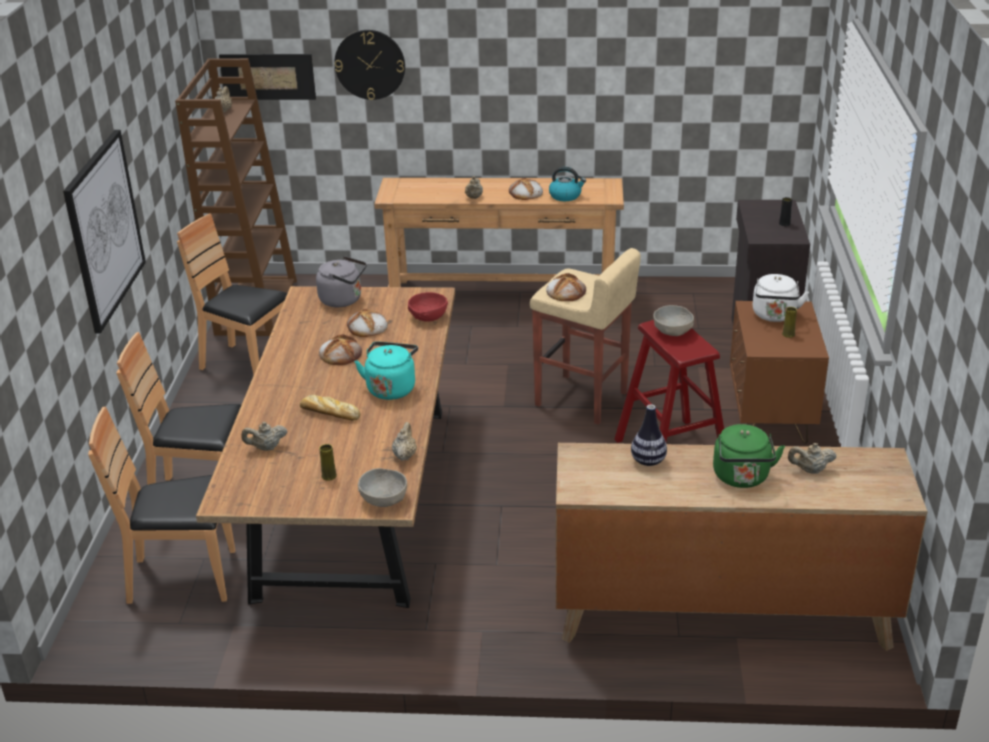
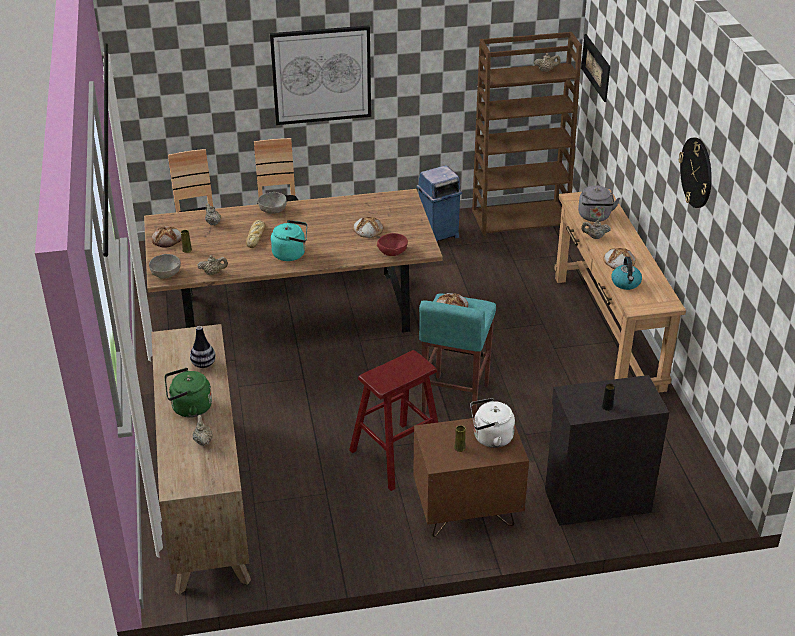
camera: 75 degrees right, 5 degrees up
(247, 366) = (438, 234): brown chair -> blue trash can
(340, 354) = (329, 226): bread -> bread (167, 239)
(343, 300) = (403, 213): grey kettle -> grey kettle (594, 217)
(370, 64) = (625, 97): wall clock -> wall clock (697, 172)
(582, 400) = (454, 399): beige stool -> turquoise stool
(673, 331) = (406, 368): grey bowl -> grey bowl (272, 210)

